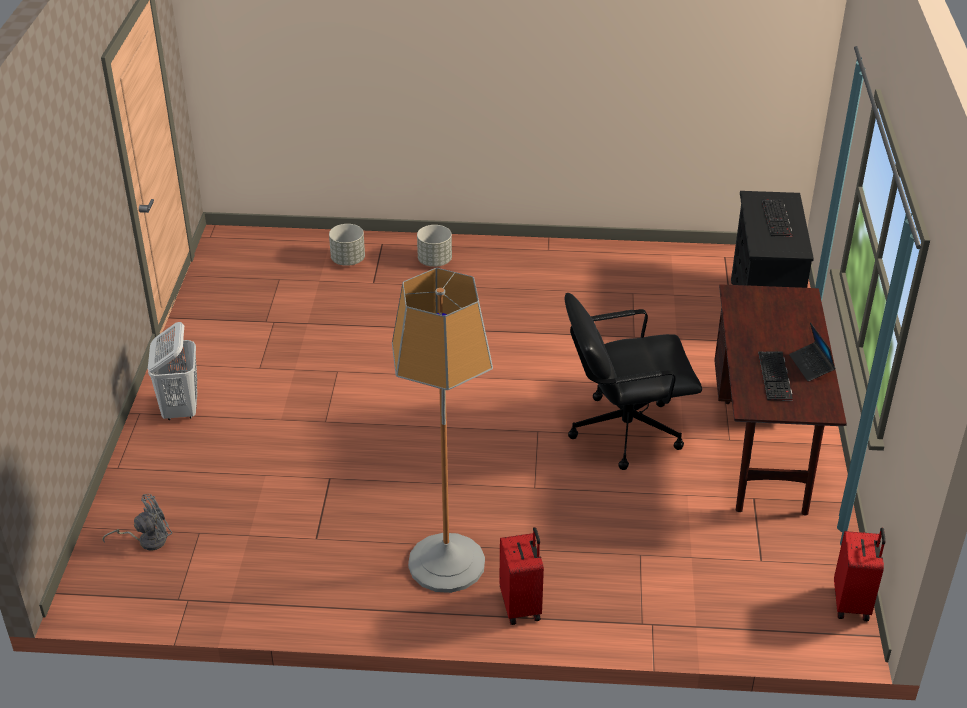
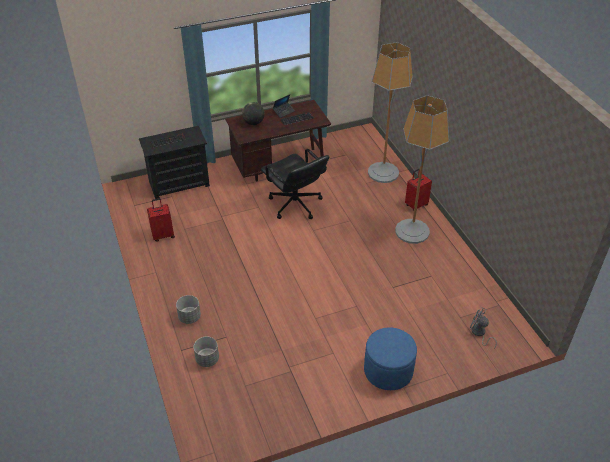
camera: 115 degrees left, 5 degrees up
(180, 409) = (388, 371): white laundry basket -> blue ottoman
(661, 597) = (383, 173): none -> floor lamp
(785, 317) = (253, 123): none -> globe
(852, 603) = (351, 132): red suitcase -> red suitcase (163, 235)

